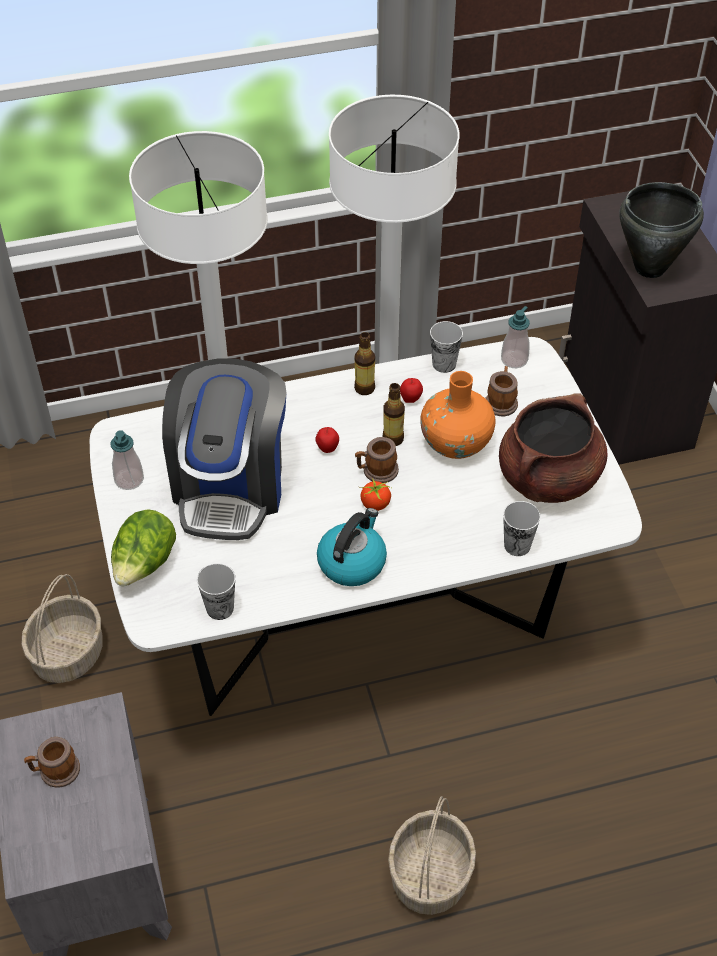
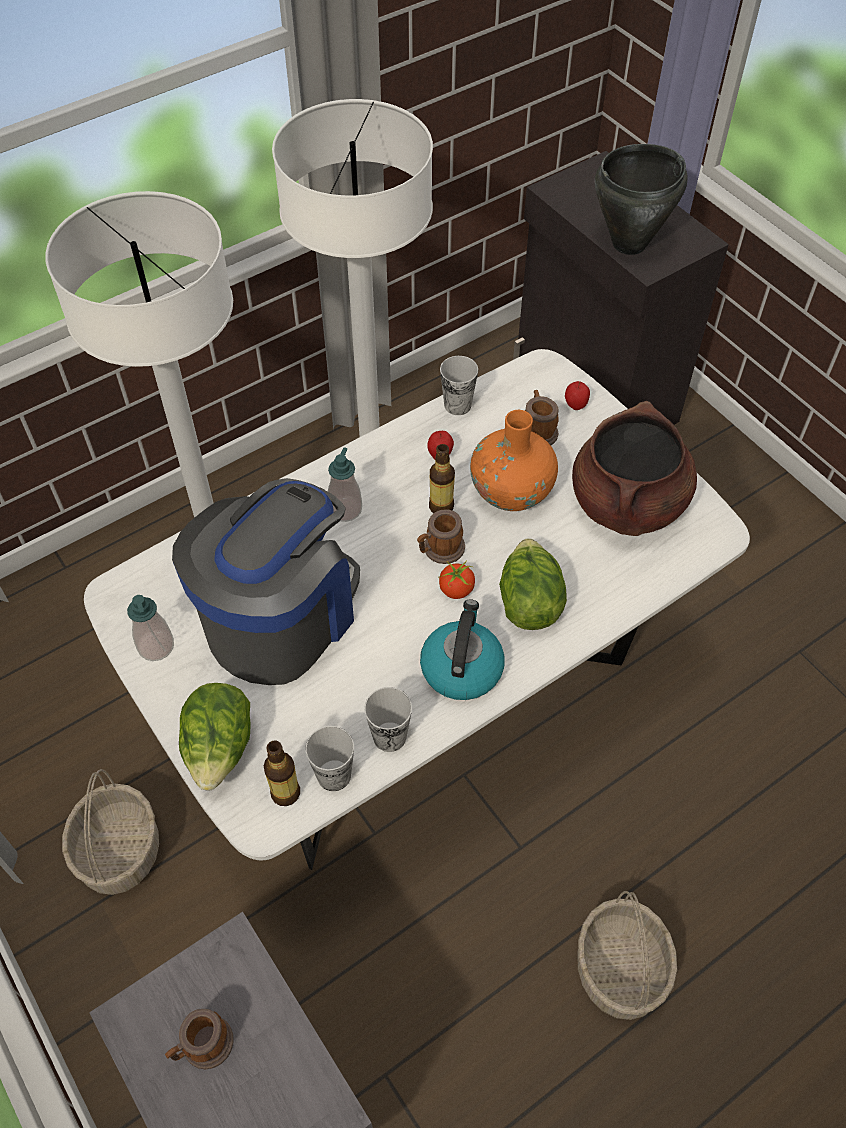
camera: 20 degrees left, 5 degrees up
(230, 485) = (281, 617): coffee machine -> coffee machine turned 135 degrees counterclockwise
(327, 449) = (373, 540): apple -> apple (575, 406)
(364, 388) = (383, 456): bottle -> bottle (285, 793)
(429, 530) = (529, 602): none -> lettuce
(514, 359) = (529, 380): soap dispenser -> soap dispenser (345, 509)
(517, 545) = (631, 591): cup -> cup (389, 736)

